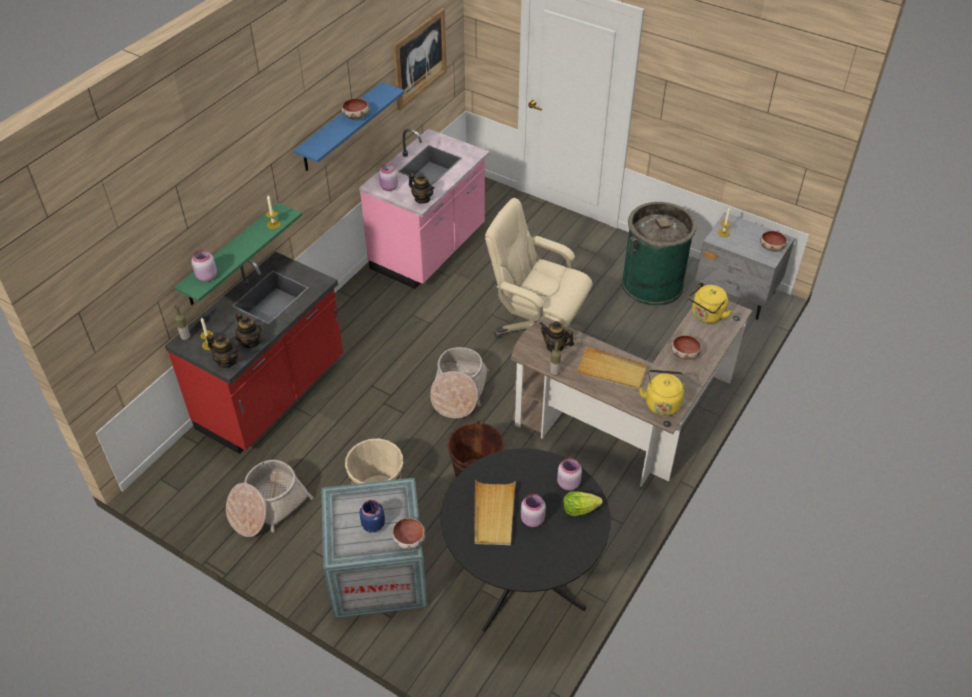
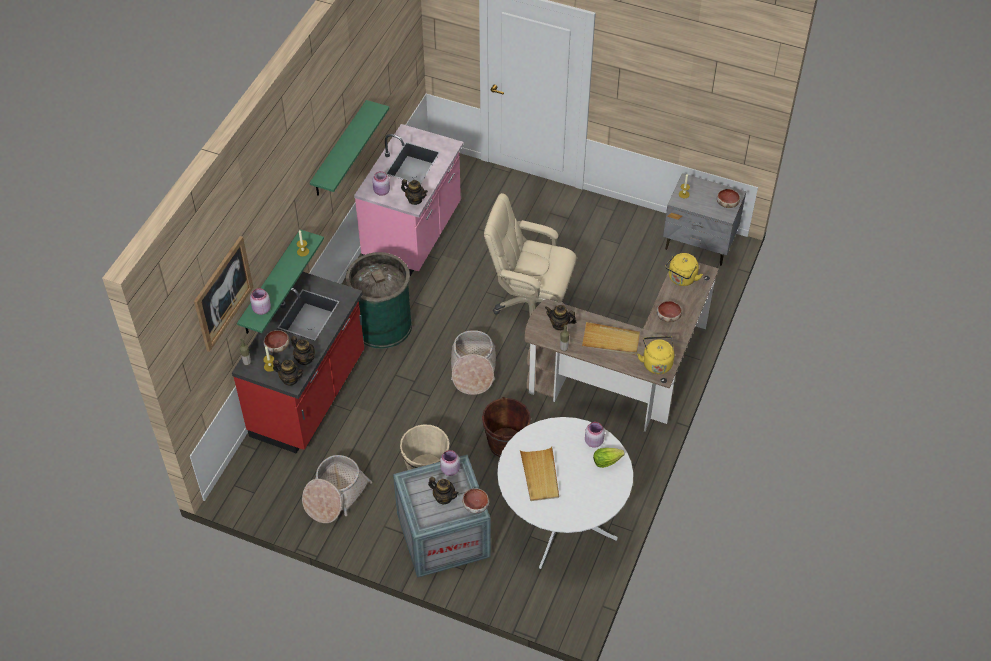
camera: 10 degrees left, 5 degrees up
(341, 128) = (339, 150): blue shelf -> green shelf
(356, 116) = (354, 140): bowl -> bowl (277, 347)
(373, 524) = (444, 497): blue jar -> teapot
(419, 58) = (392, 67): picture -> picture (223, 293)
(522, 575) = (561, 520): black dining table -> white dining table
(531, 519) = (570, 475): pink jar -> pink jar (449, 469)
(652, 284) = (624, 242): green trash can -> green trash can (382, 325)

